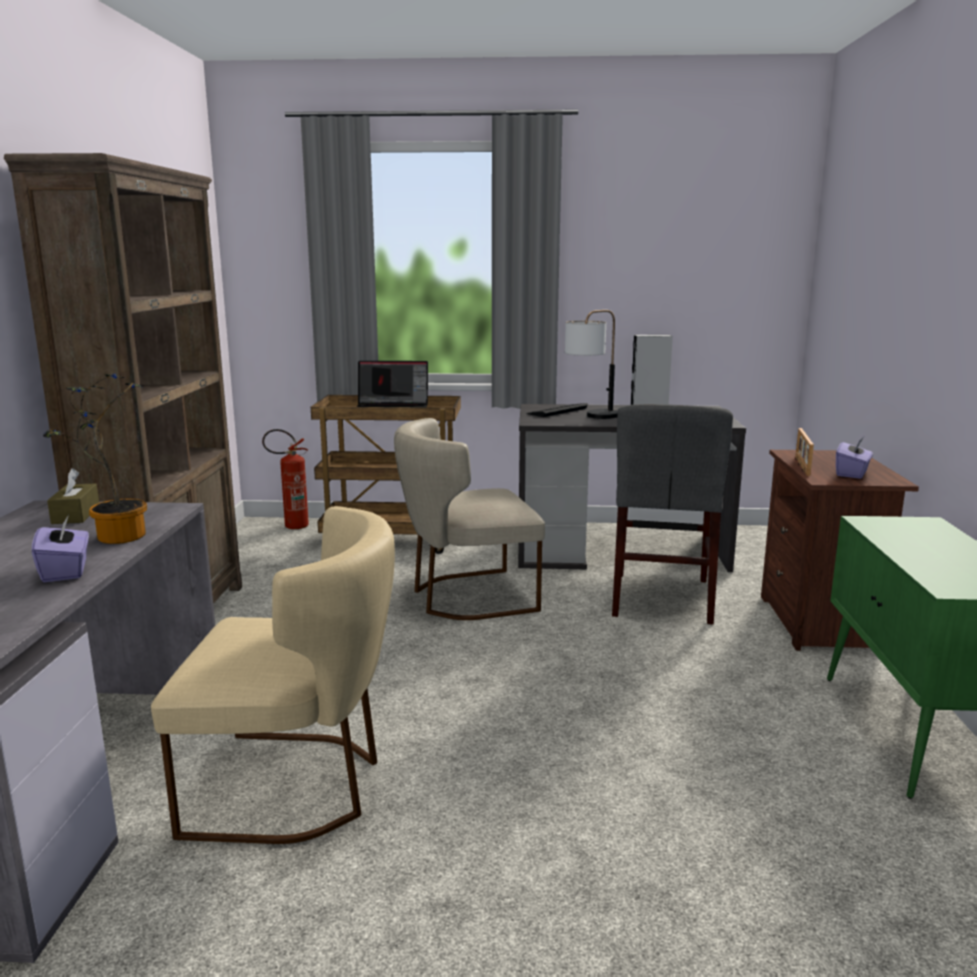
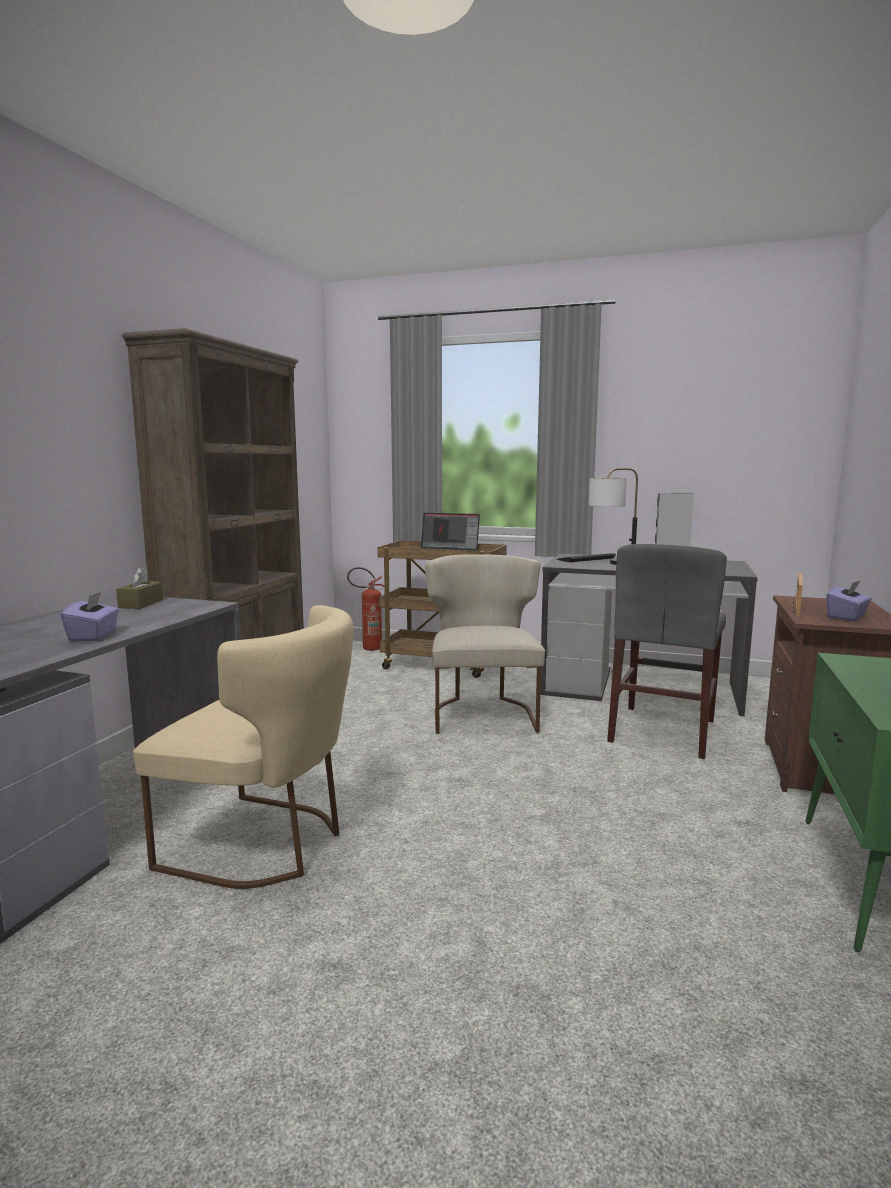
camera: 15 degrees right, 5 degrees down
(114, 536) = (152, 618): potted plant -> none
(466, 597) = (482, 713): beige chair -> beige chair turned 90 degrees clockwise

